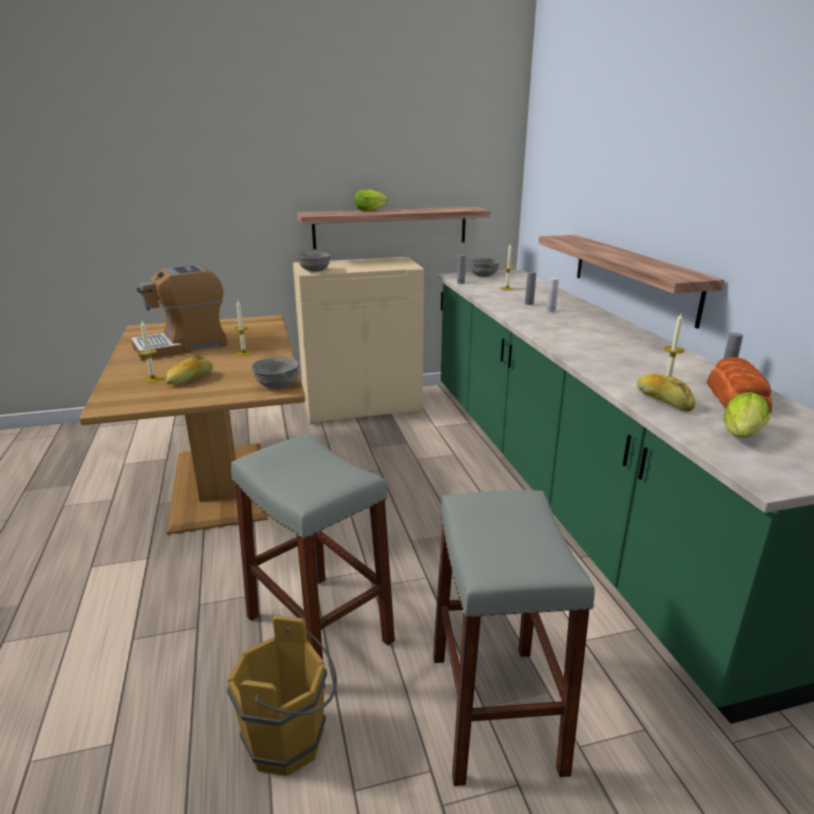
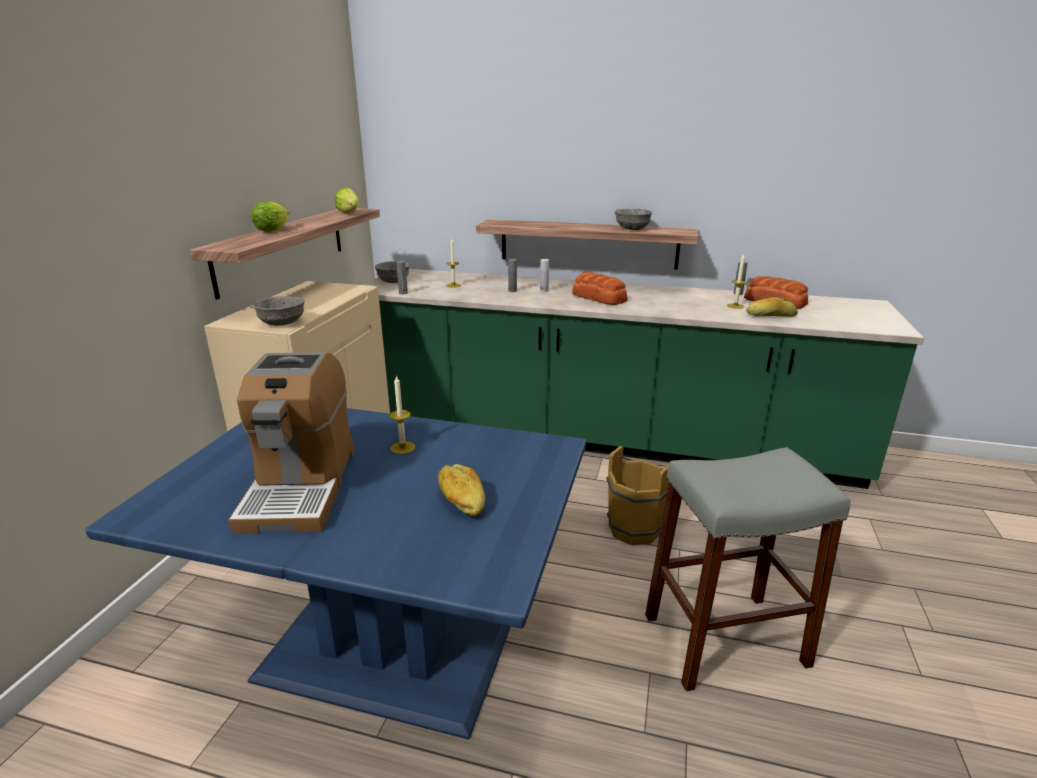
camera: 60 degrees left, 0 degrees up
(153, 379) = (424, 530): candle -> none
(221, 484) = (386, 651): brown dining table -> blue dining table
(278, 385) = (544, 446): grey bowl -> grey bowl (631, 229)
(291, 741) = (868, 701): brown bucket -> brown bucket (636, 527)
(495, 710) = (846, 572): grey stool -> none
(569, 329) = (599, 298): none -> bread
(741, 437) = (836, 317): lettuce -> lettuce (350, 213)

